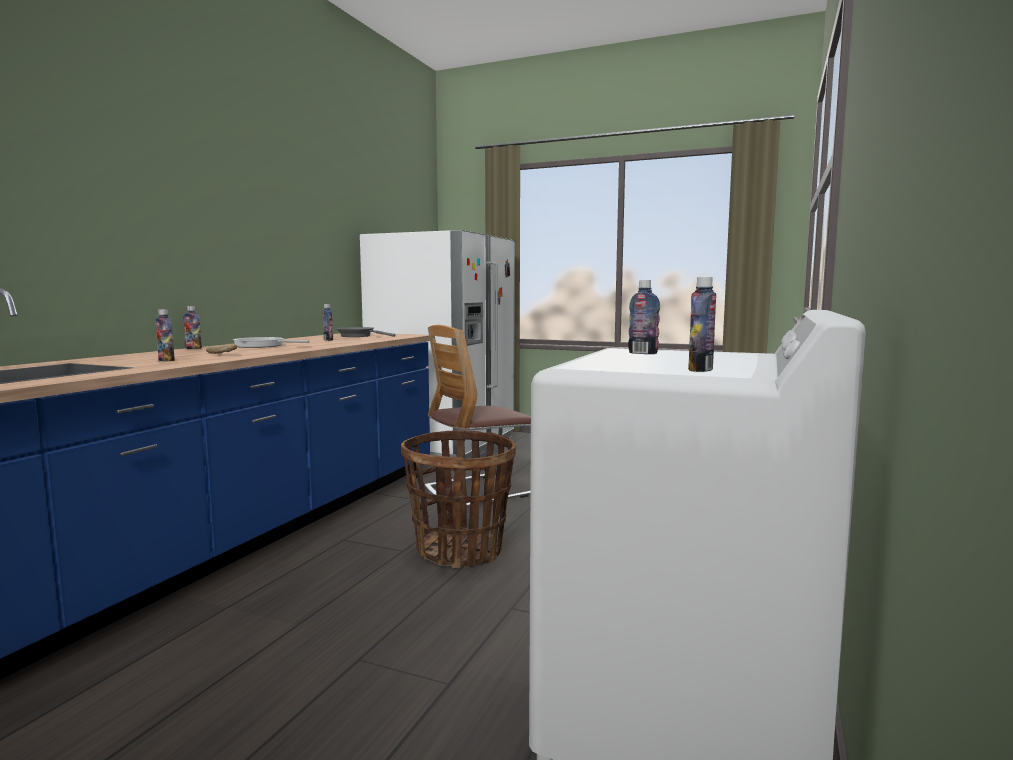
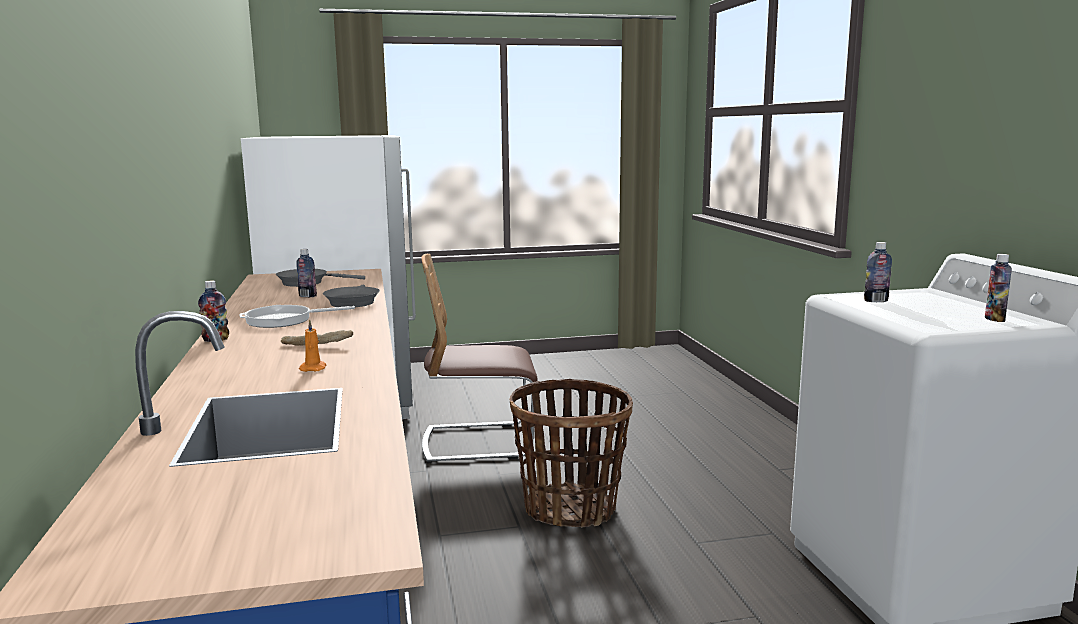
camera: 35 degrees left, 5 degrees up
(166, 360) = (313, 368): bottle -> orange candle
(336, 343) = (352, 302): none -> grey frying pan
(480, 491) = (478, 443): chair -> chair turned 60 degrees clockwise

